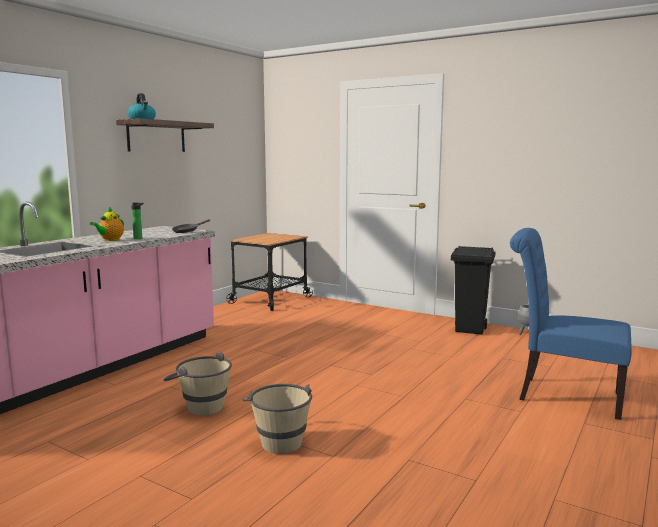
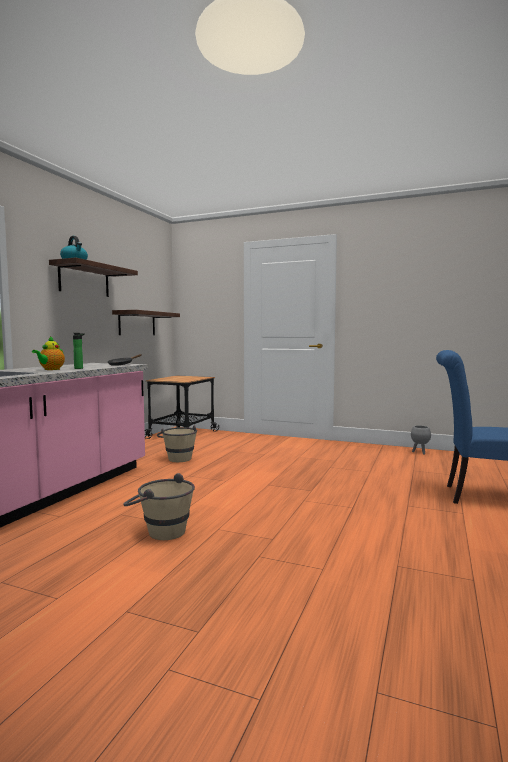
camera: 10 degrees left, 5 degrees down
(219, 178) = (137, 323): none -> shelf
(279, 439) = (259, 557): beige bucket -> beige bucket (178, 458)
(470, 330) = (370, 450): black trash can -> none

